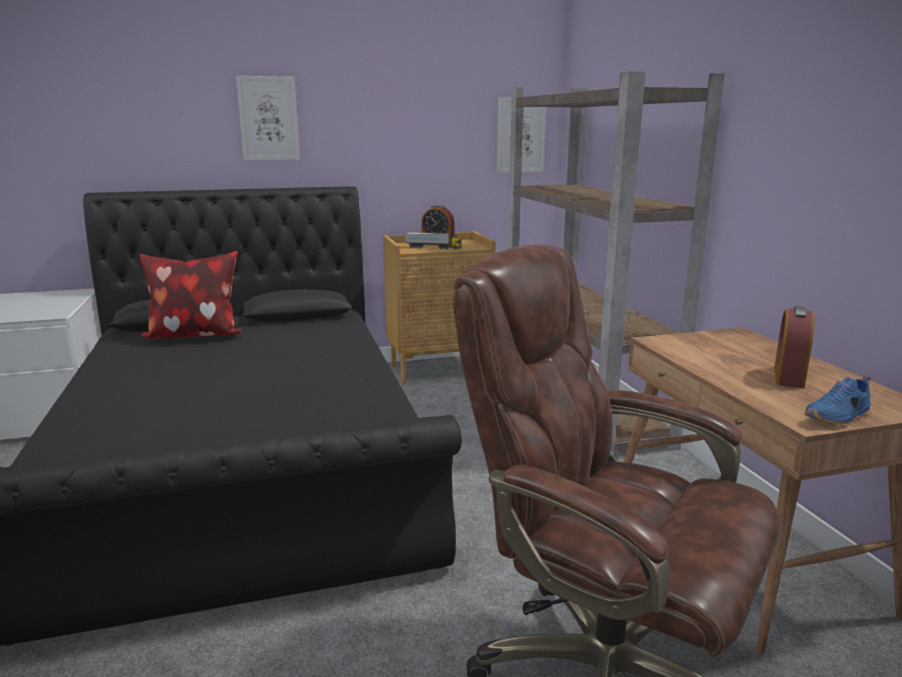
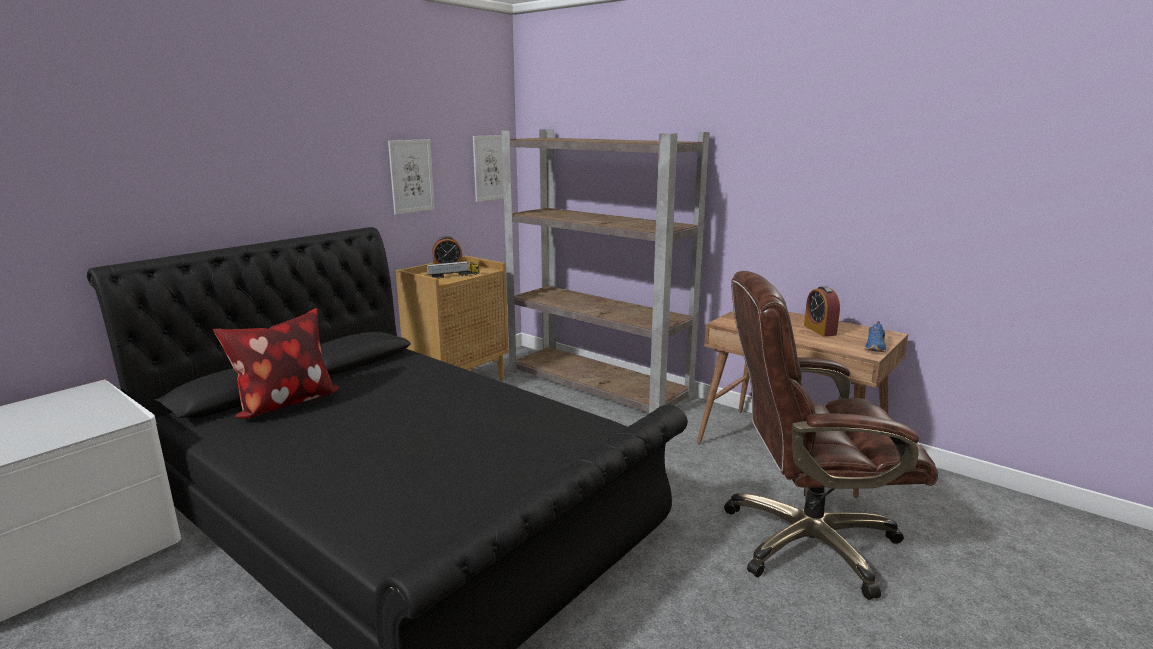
camera: 35 degrees left, 0 degrees up
(268, 118) = (283, 166): picture -> picture (411, 176)

